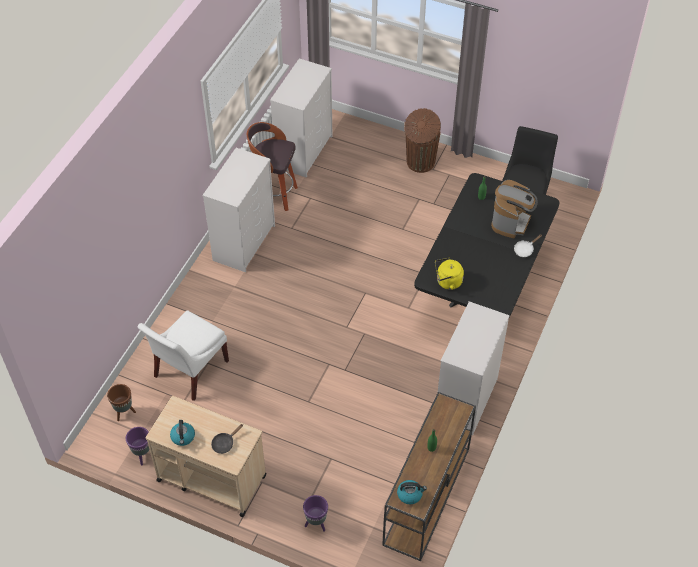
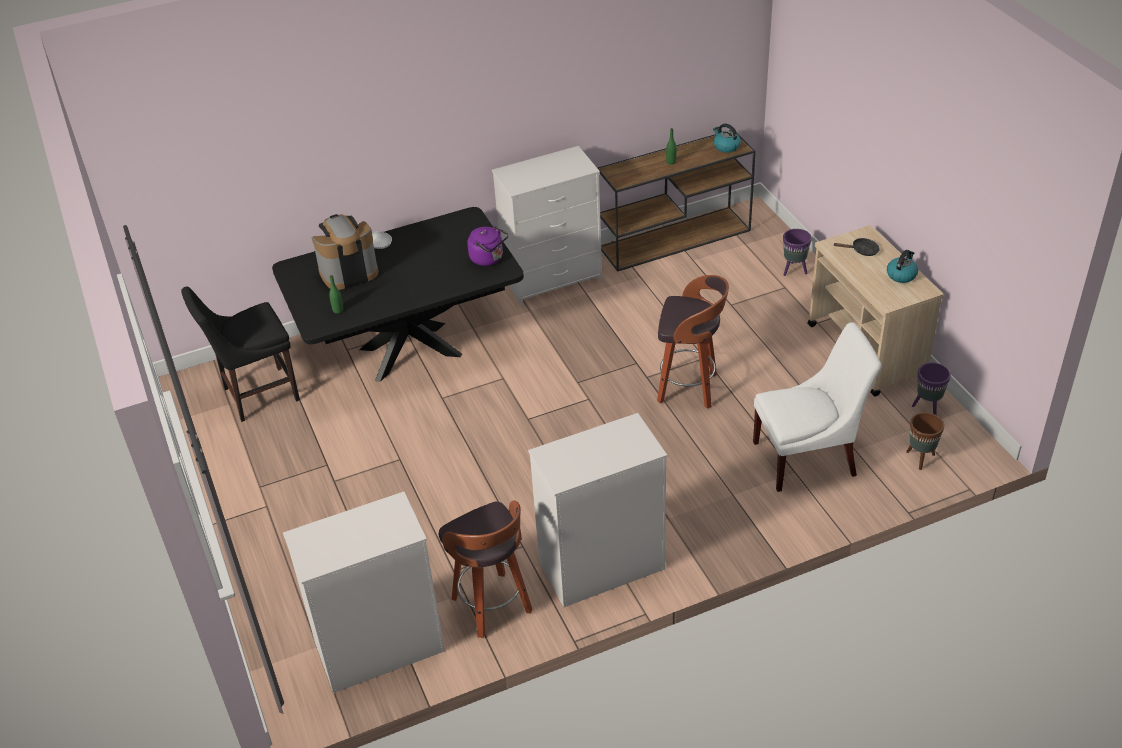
camera: 135 degrees left, 10 degrees down
(296, 372) = (689, 388): none -> stool
(420, 163) = (268, 524): brown trash can -> none
(447, 282) = (488, 258): yellow kettle -> purple kettle

